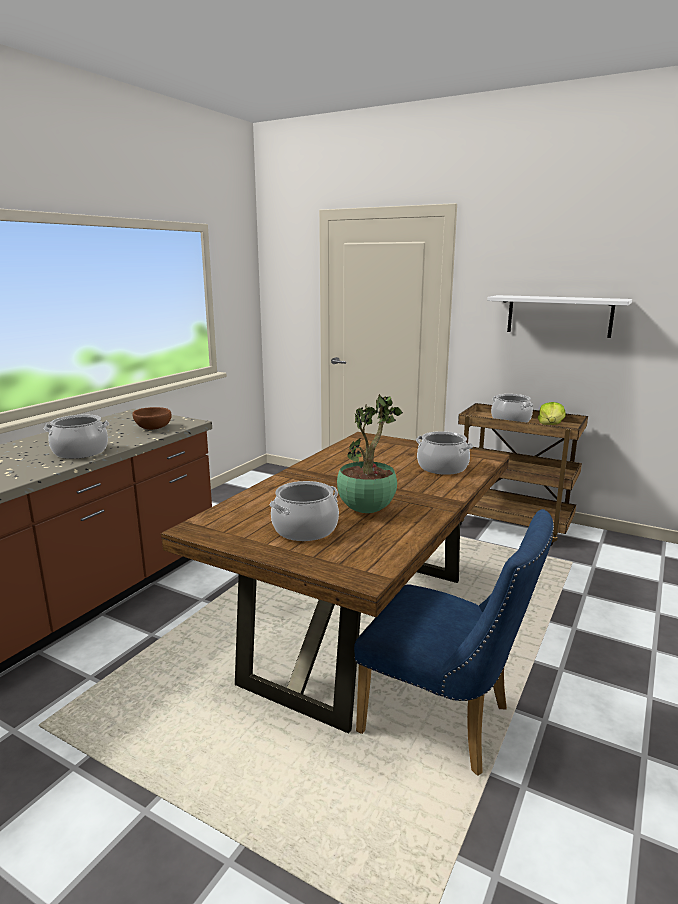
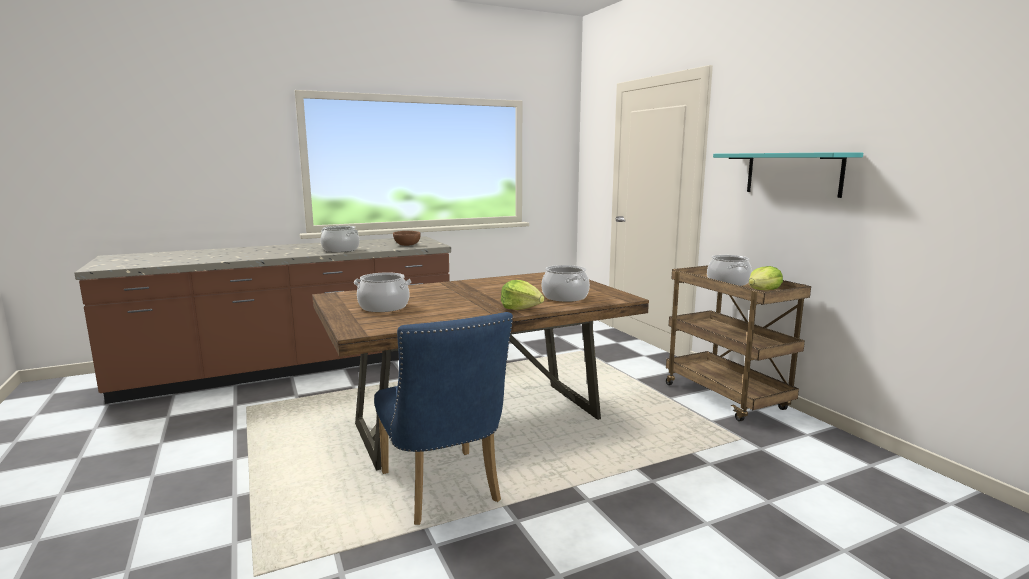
camera: 35 degrees right, 5 degrees down
(367, 510) = (445, 306): potted plant -> none
(441, 492) = (521, 308): none -> lettuce
(559, 316) = (793, 174): white shelf -> turquoise shelf

